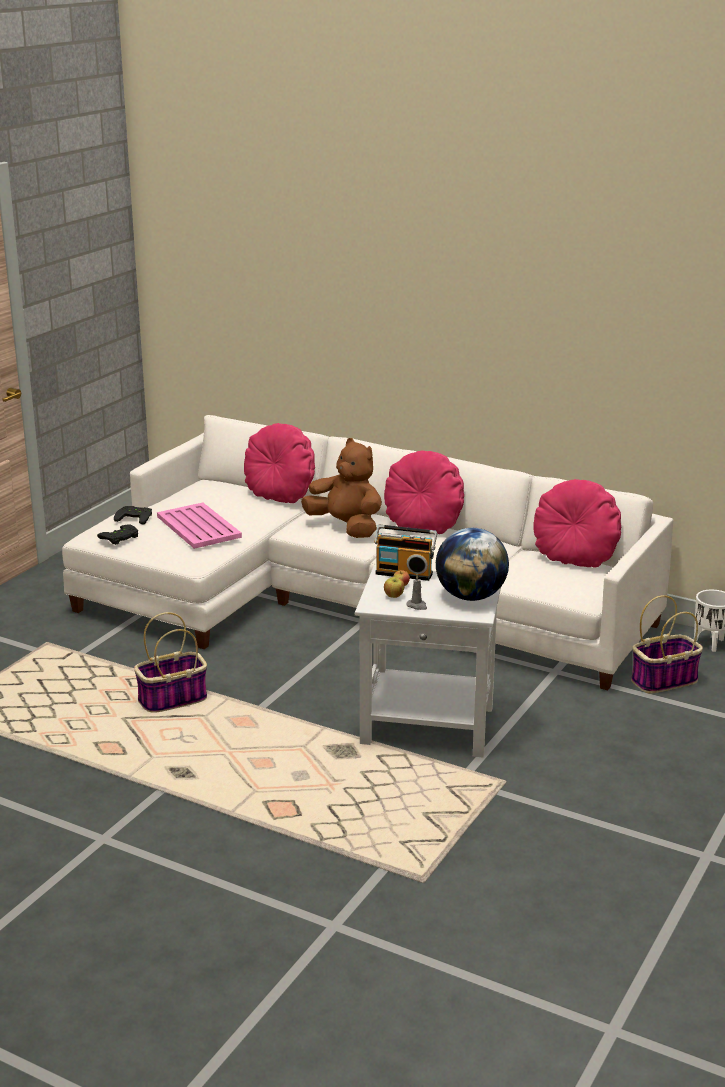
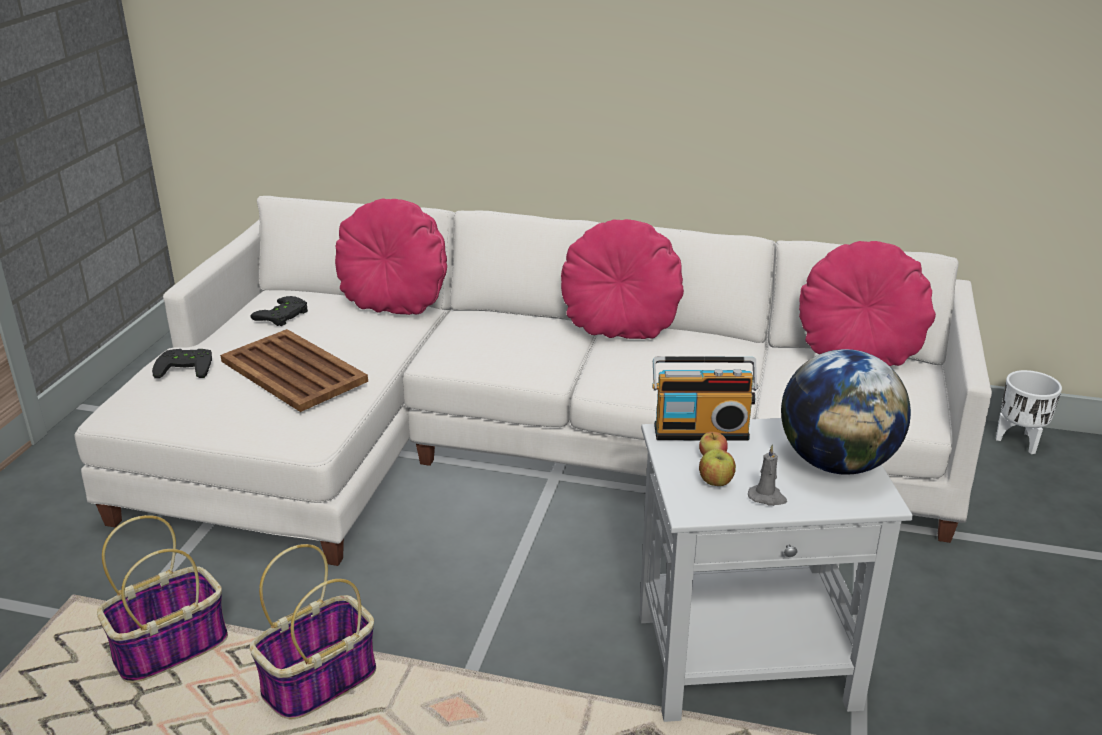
camera: 15 degrees left, 5 degrees up
(120, 538) = (172, 407): black game controller -> black game controller (283, 316)
(198, 527) = (294, 372): pink tray -> brown tray
(346, 527) = (513, 344): brown plush toy -> none
(664, 680) = (1009, 512): basket -> basket (172, 647)

